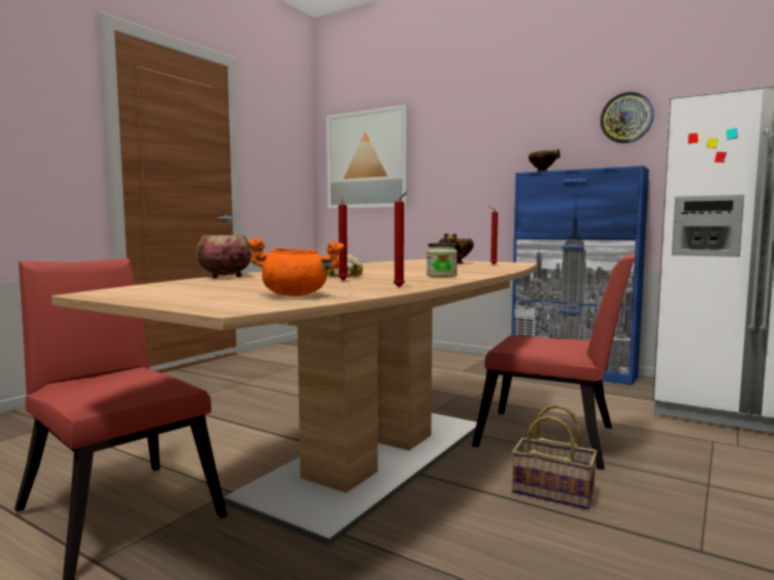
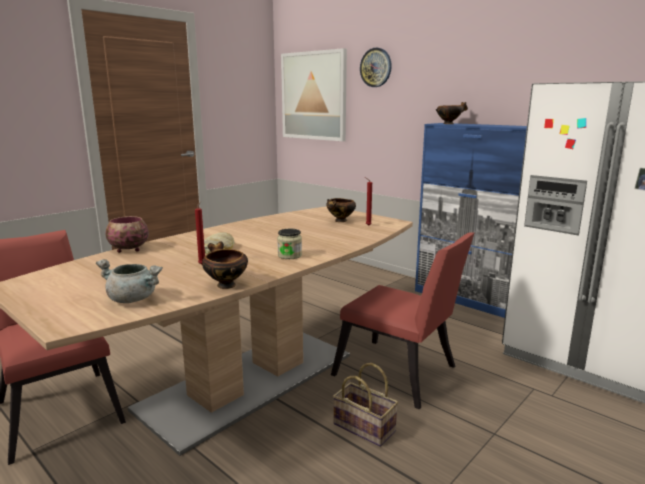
camera: 10 degrees right, 10 degrees up
(296, 295) = (134, 299): orange cooking pot -> grey cooking pot
(400, 287) = (225, 285): red candle -> bowl
(626, 118) = (529, 75): wall clock -> wall clock (376, 67)

